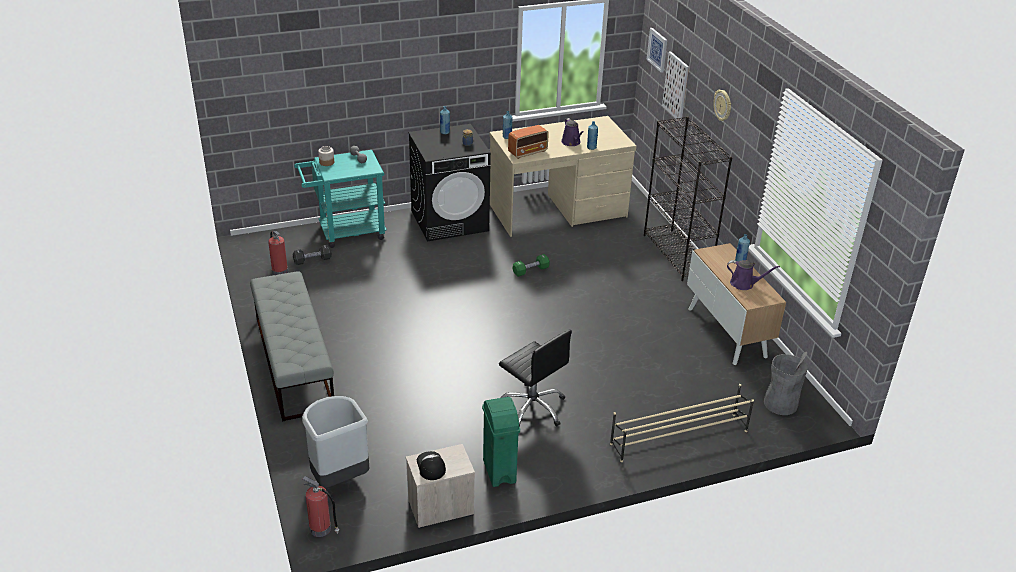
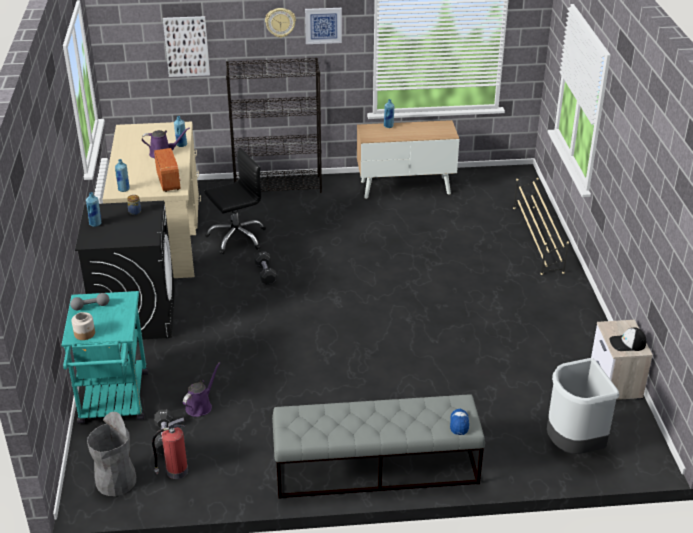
camera: 75 degrees left, 0 degrees up
(289, 361) = (459, 424): none -> cap
(321, 529) = (643, 463): fire extinguisher -> none
(499, 472) = (571, 340): green trash can -> none
(530, 271) = (265, 274): green dumbbell -> black dumbbell
(532, 408) = (487, 308): black office chair -> black office chair (236, 237)
(657, 49) = (134, 28): picture -> picture (323, 25)
(744, 284) = (422, 131): purple watering can -> purple watering can (200, 406)
(780, 403) = (503, 185): grey trash can -> grey trash can (116, 481)

